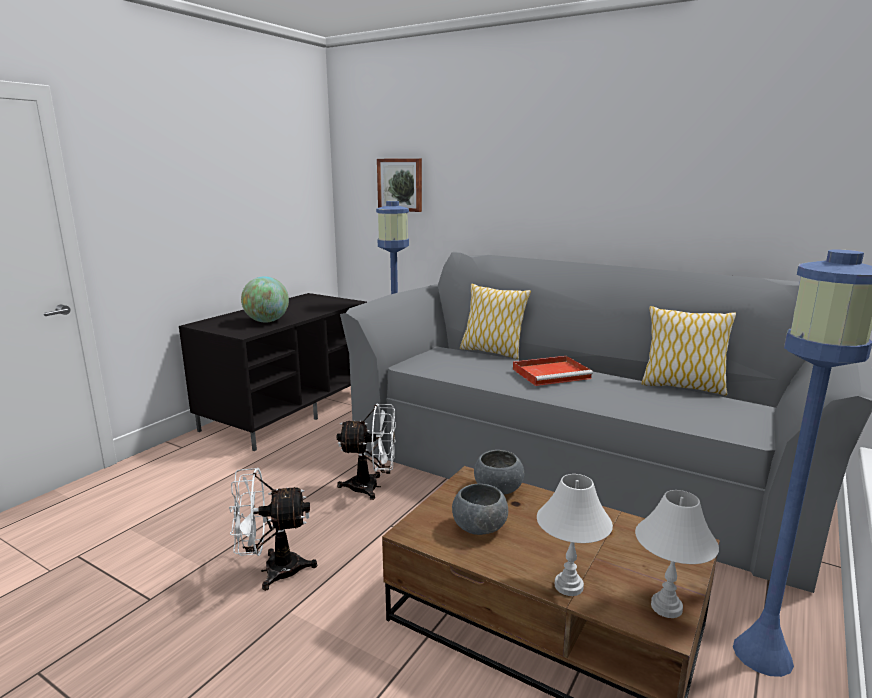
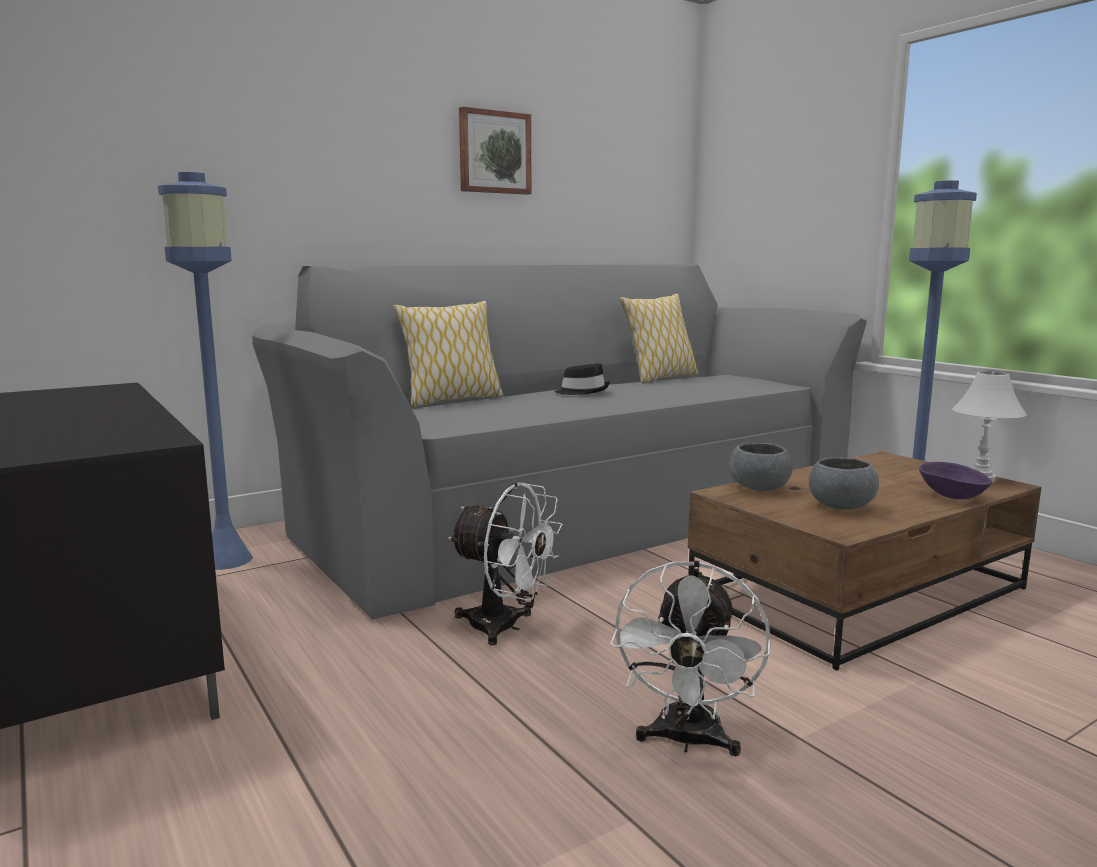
camera: 65 degrees left, 5 degrees down
(267, 321) = (101, 426): globe -> none
(372, 487) = (505, 627): white fan -> white fan turned 90 degrees clockwise
(400, 184) = (117, 153): picture -> picture (494, 152)
(552, 373) = (583, 391): red tray -> black hat
(568, 586) = (952, 497): white table lamp -> purple bowl

